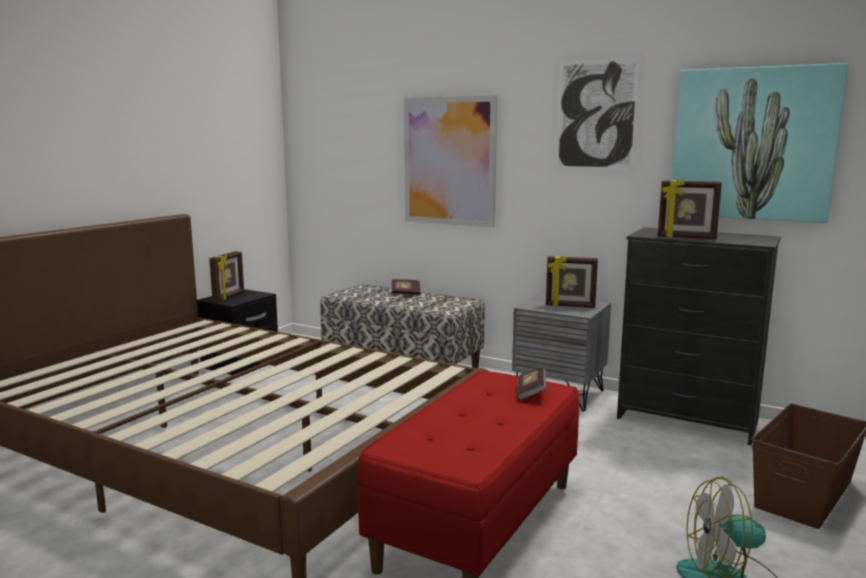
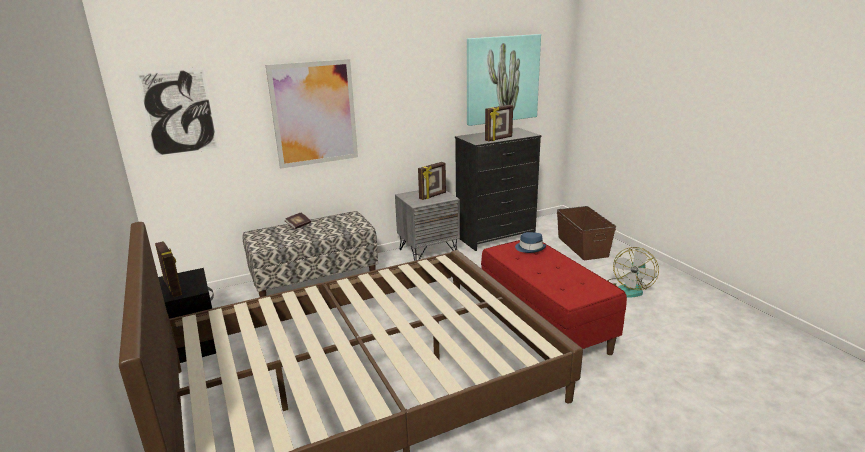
camera: 55 degrees left, 10 degrees up
(531, 392) = (530, 248): book -> blue hat
(596, 115) = (419, 68): picture -> picture (179, 112)

